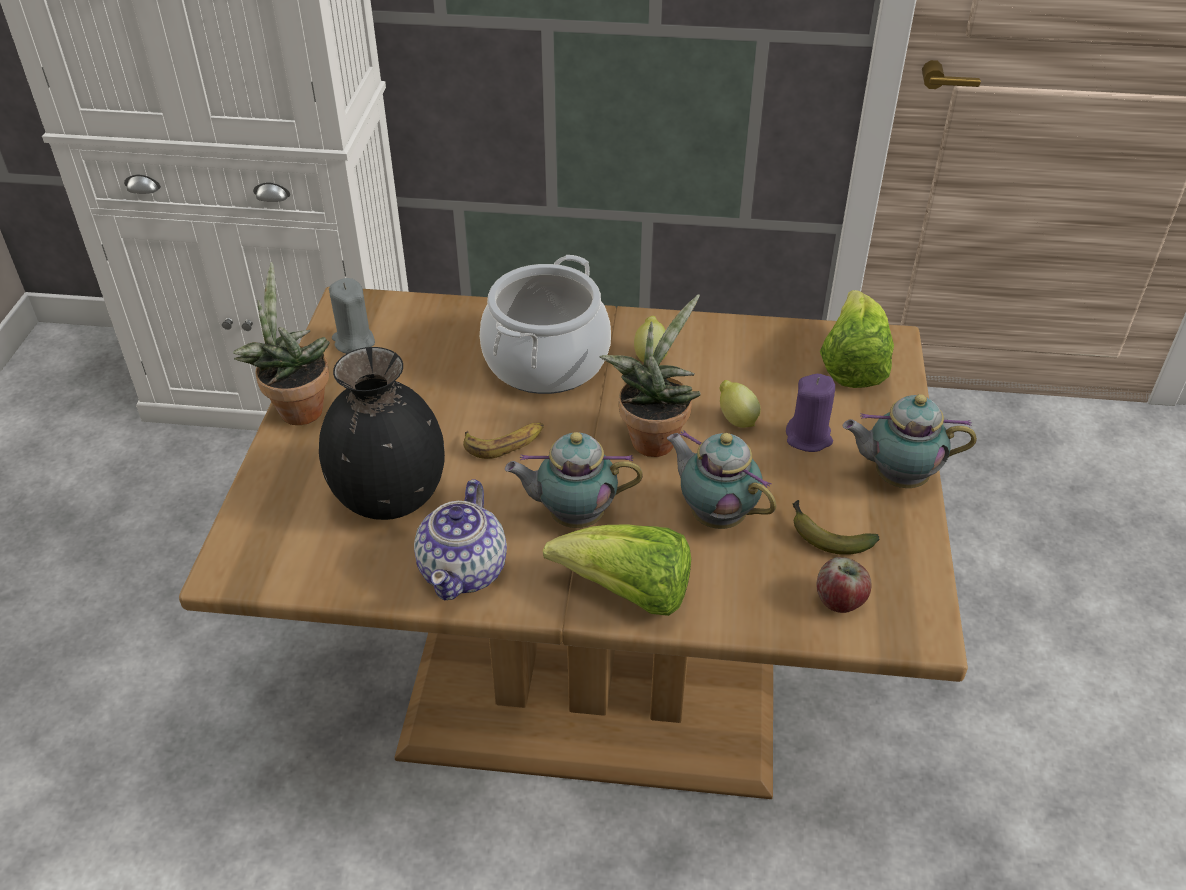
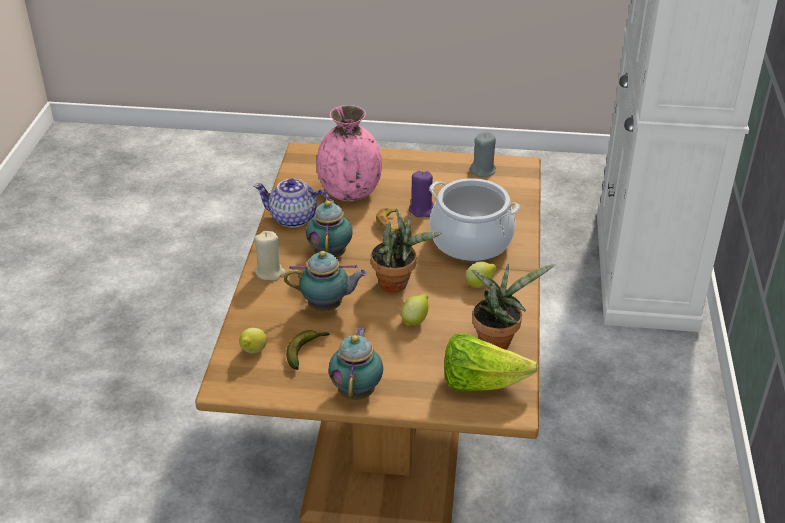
camera: 90 degrees right, 5 degrees down
(297, 408) = (421, 158): potted plant -> potted plant (498, 341)
(390, 497) = (349, 192): black vase -> pink vase
(628, 594) = (270, 272): lettuce -> beige candle
(715, 515) = (327, 306): teapot -> teapot turned 45 degrees clockwise
(809, 438) = (398, 352): purple candle -> purple candle (422, 210)
(840, 601) = (253, 352): apple -> lemon

